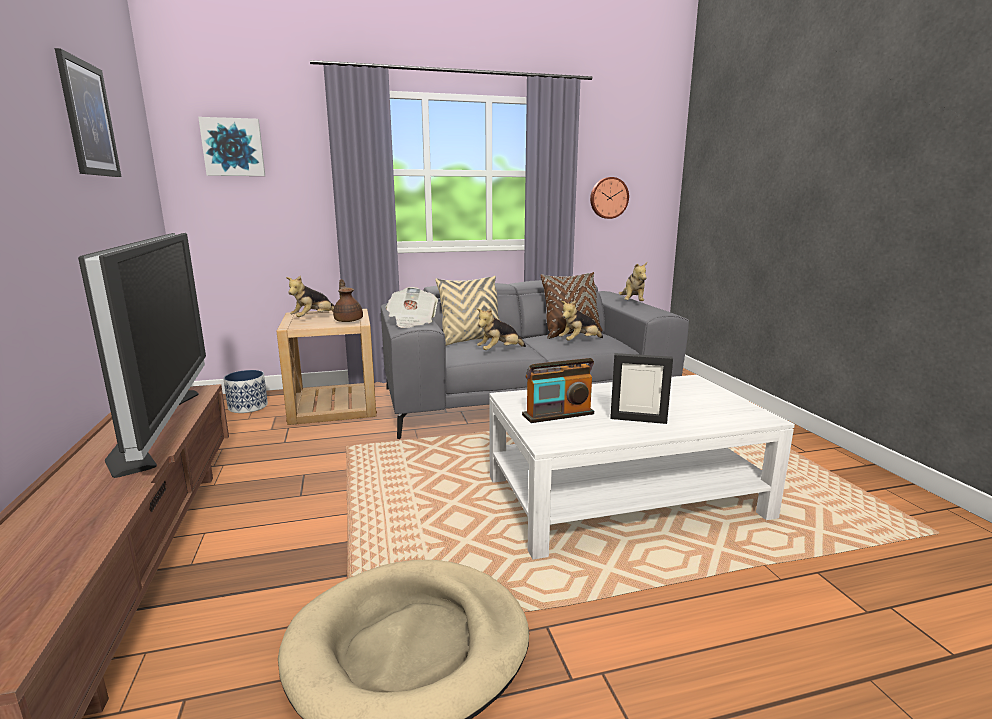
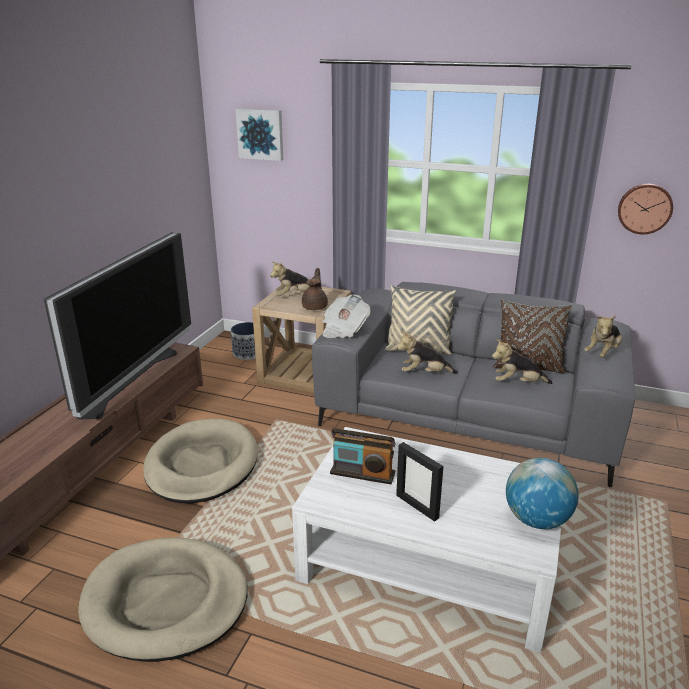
camera: 35 degrees right, 10 degrees up
(88, 119) = (129, 144): picture -> none
(300, 507) = (202, 465): none -> beige dog bed
(728, 401) = (536, 520): none -> globe

